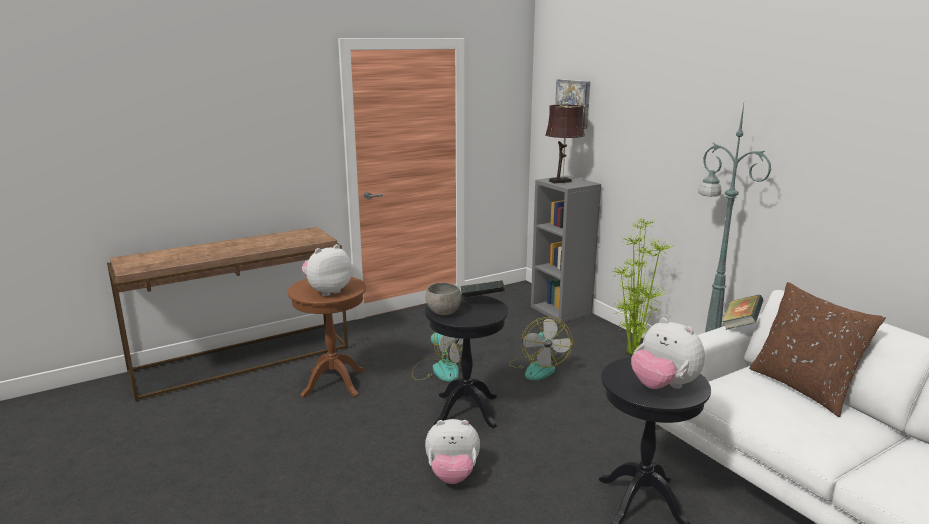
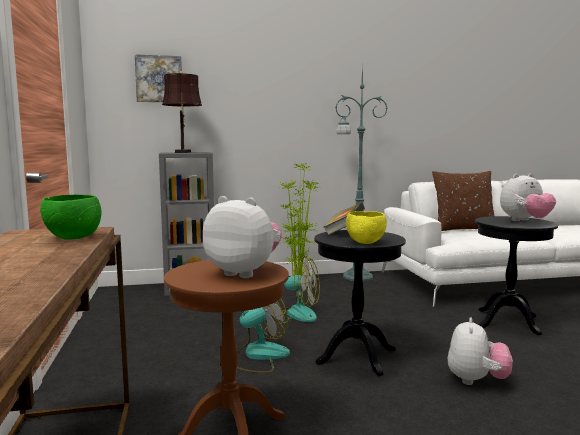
camera: 70 degrees left, 10 degrees down
(298, 241) = (74, 238): none -> green bowl
(327, 291) = (244, 272): plush toy -> plush toy turned 135 degrees clockwise
(443, 313) = (366, 242): grey bowl -> yellow bowl
(740, 325) = (409, 210): book -> none

